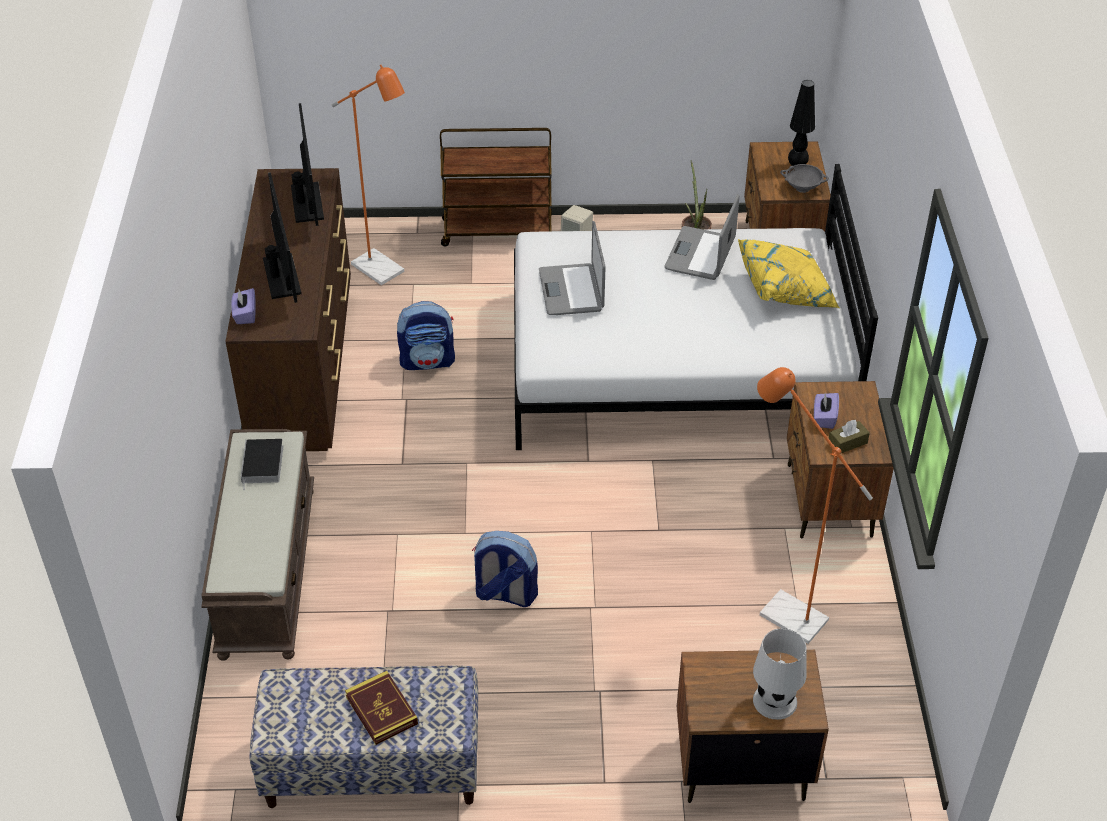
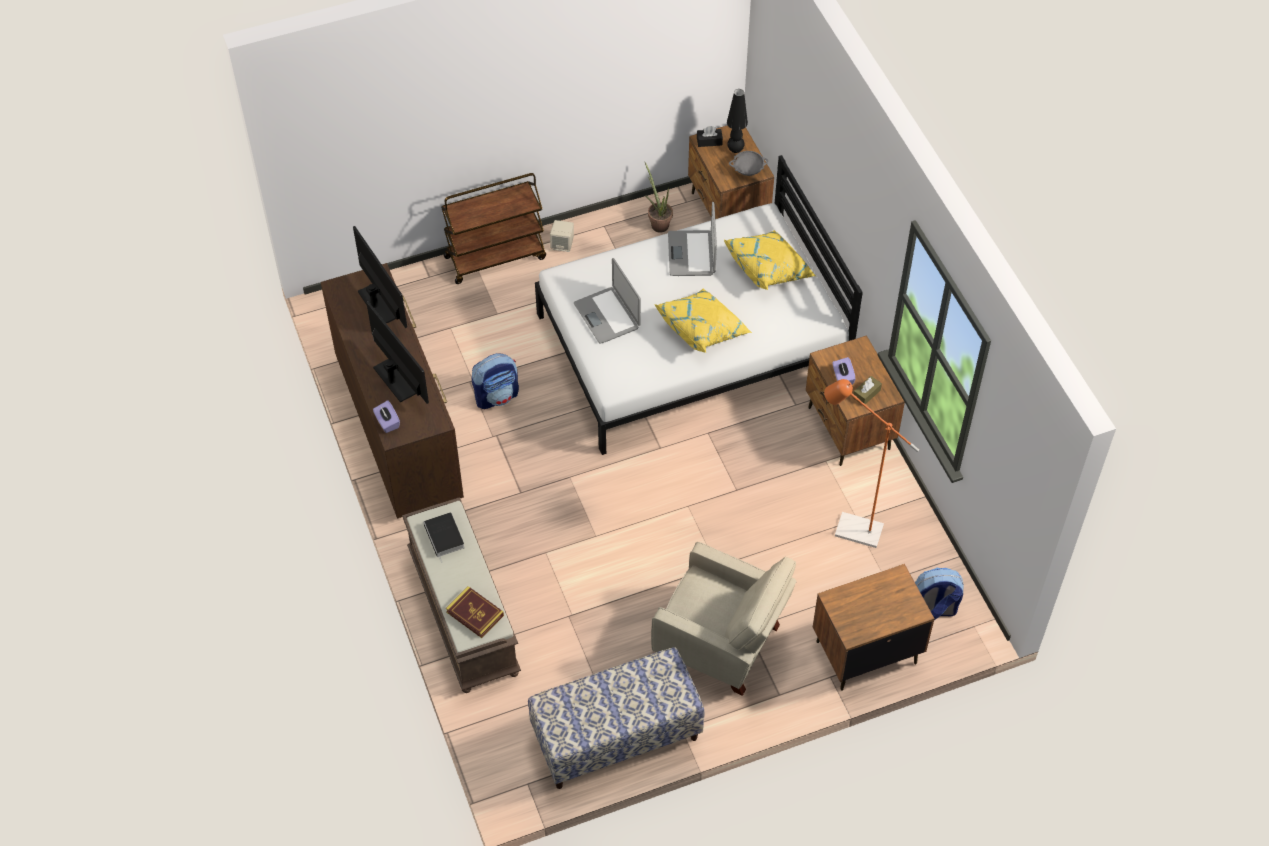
camera: 20 degrees left, 10 degrees up
(381, 710) = (628, 699): book -> book (475, 614)
(384, 272) = (421, 323): orange floor lamp -> none
(505, 594) = (648, 576): backpack -> backpack (932, 610)
(559, 698) = (722, 644): none -> beige armchair
(677, 330) = (703, 329): none -> yellow pillow
(770, 151) = (709, 141): none -> black tissue box
(774, 700) = (892, 609): white table lamp -> none

